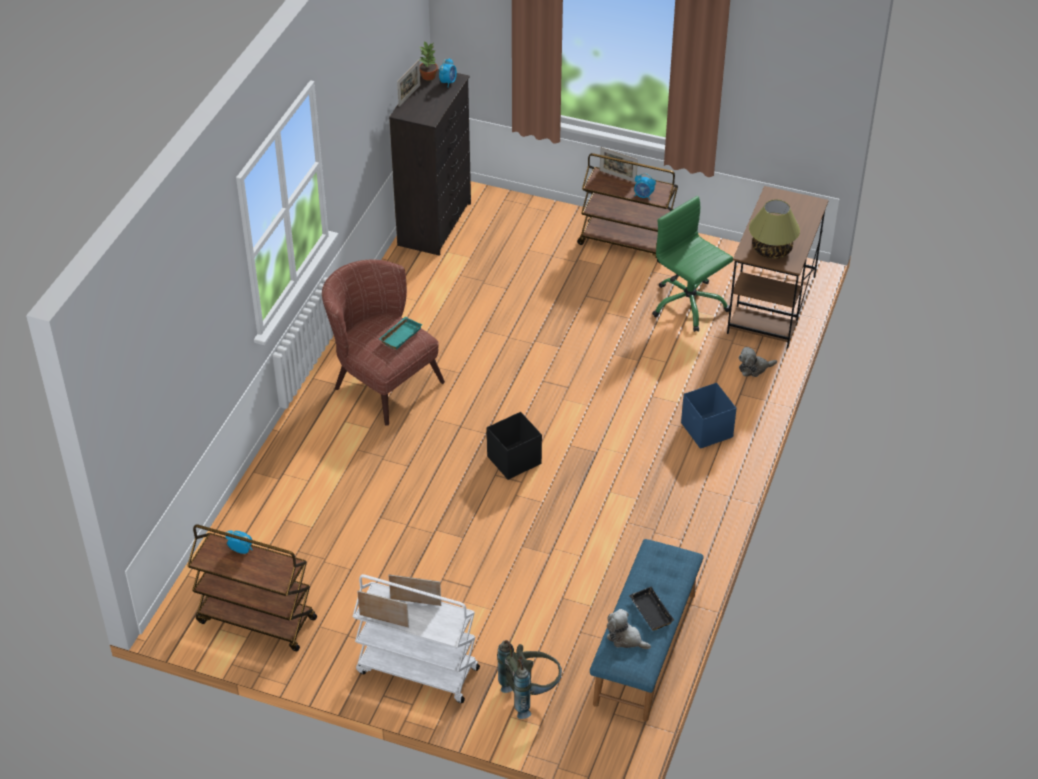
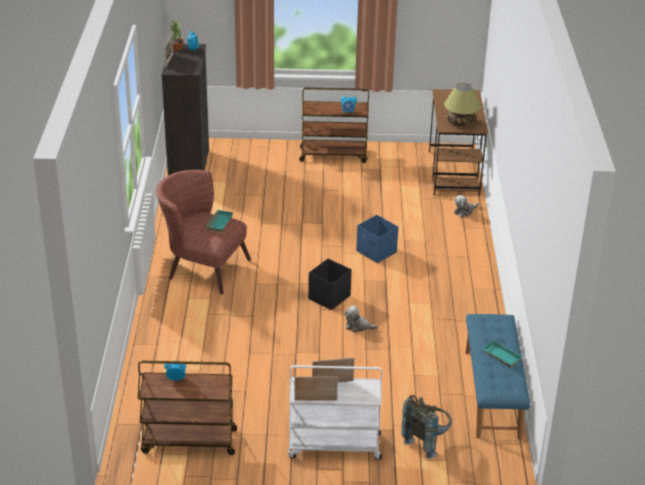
camera: 20 degrees left, 10 degrees down
(617, 176) = (323, 104): picture frame -> none
(625, 638) = (493, 376): plush toy -> plush toy (358, 326)
(649, 612) = (500, 356): black tray -> turquoise tray
(688, 305) = (398, 183): green office chair -> none
(706, 431) = (455, 253): blue storage box -> blue storage box (376, 252)

